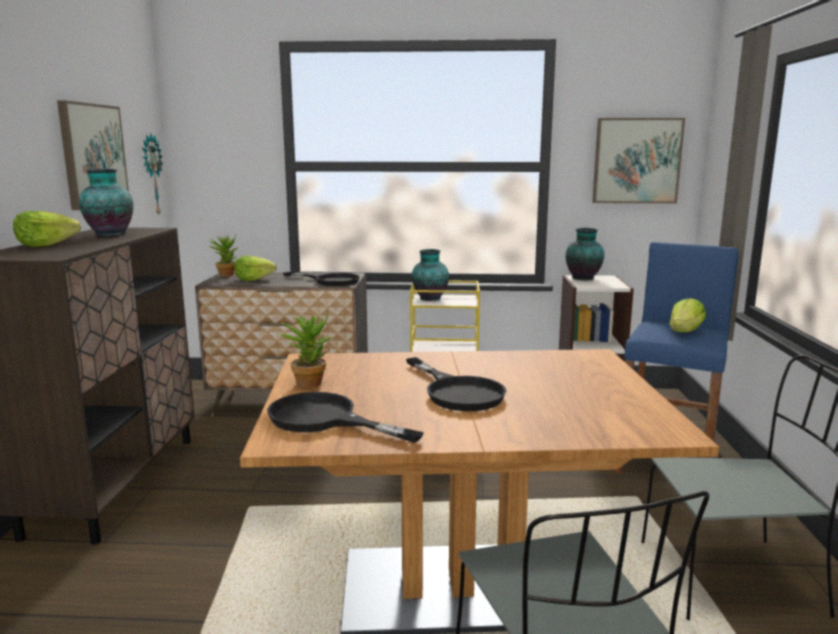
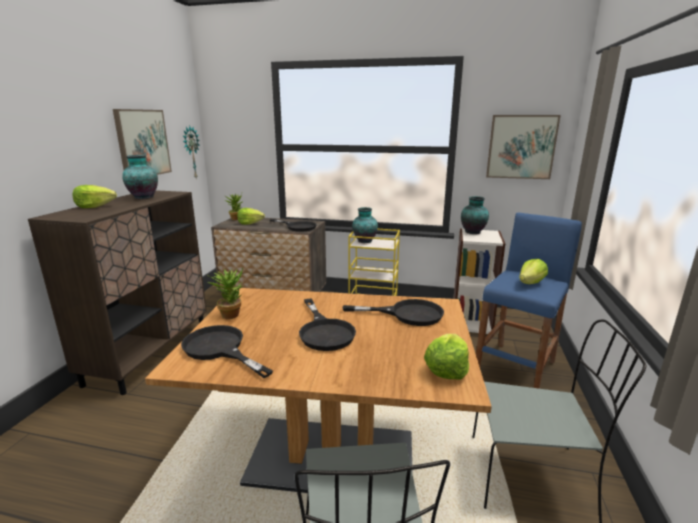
camera: 10 degrees right, 5 degrees up
(554, 368) = (406, 314): none -> black frying pan
(643, 417) = (446, 369): none -> lettuce

